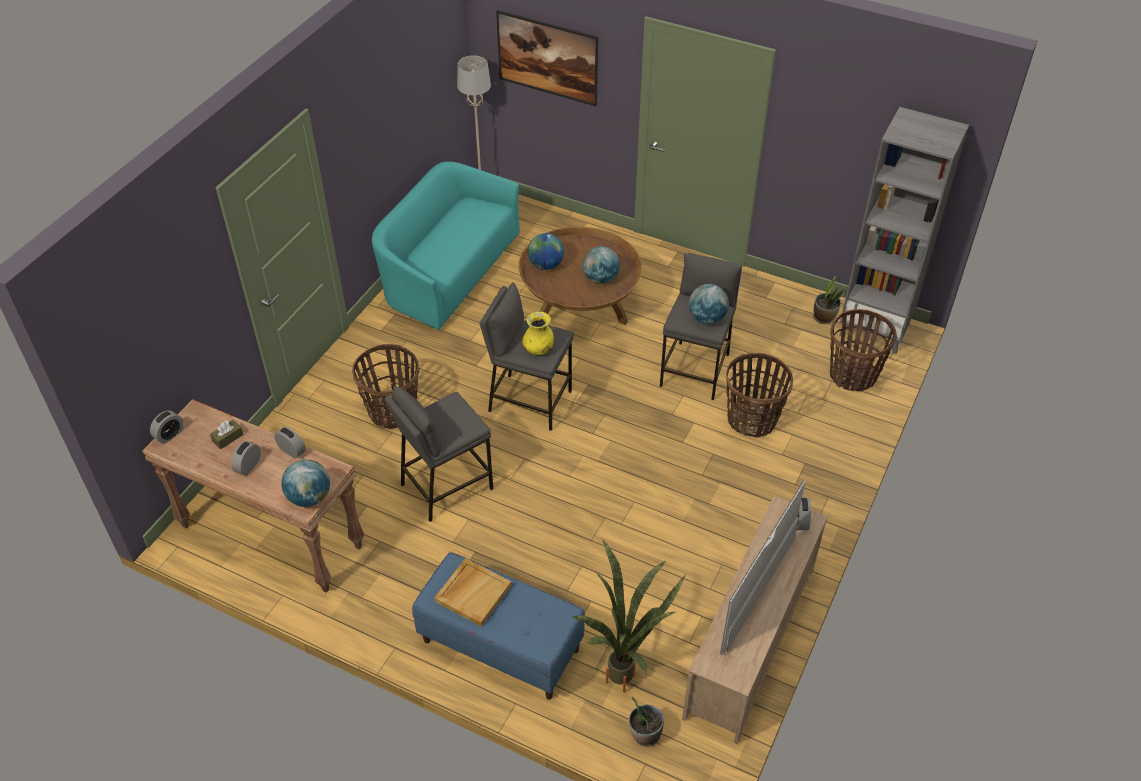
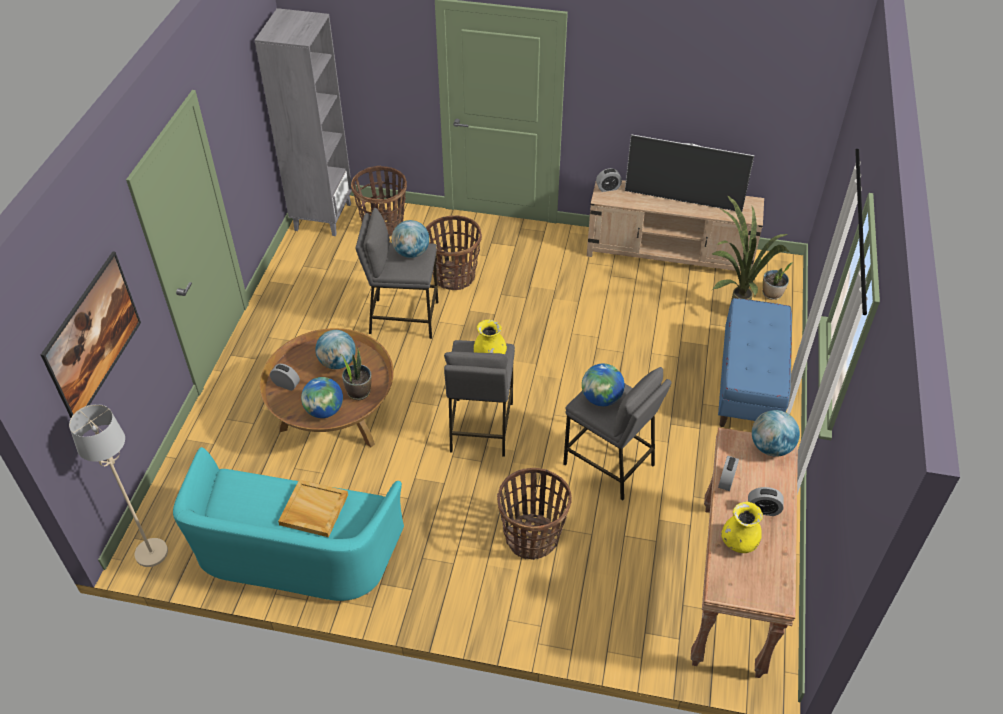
camera: 105 degrees left, 0 degrees up
(169, 435) = (762, 599): alarm clock -> alarm clock (286, 384)
(228, 438) = (739, 542): brown tissue box -> yellow vase
(451, 415) = (601, 399): none -> globe
(473, 593) = (756, 362): beige tray -> beige tray (313, 510)
(824, 318) = (314, 246): potted plant -> potted plant (359, 392)

